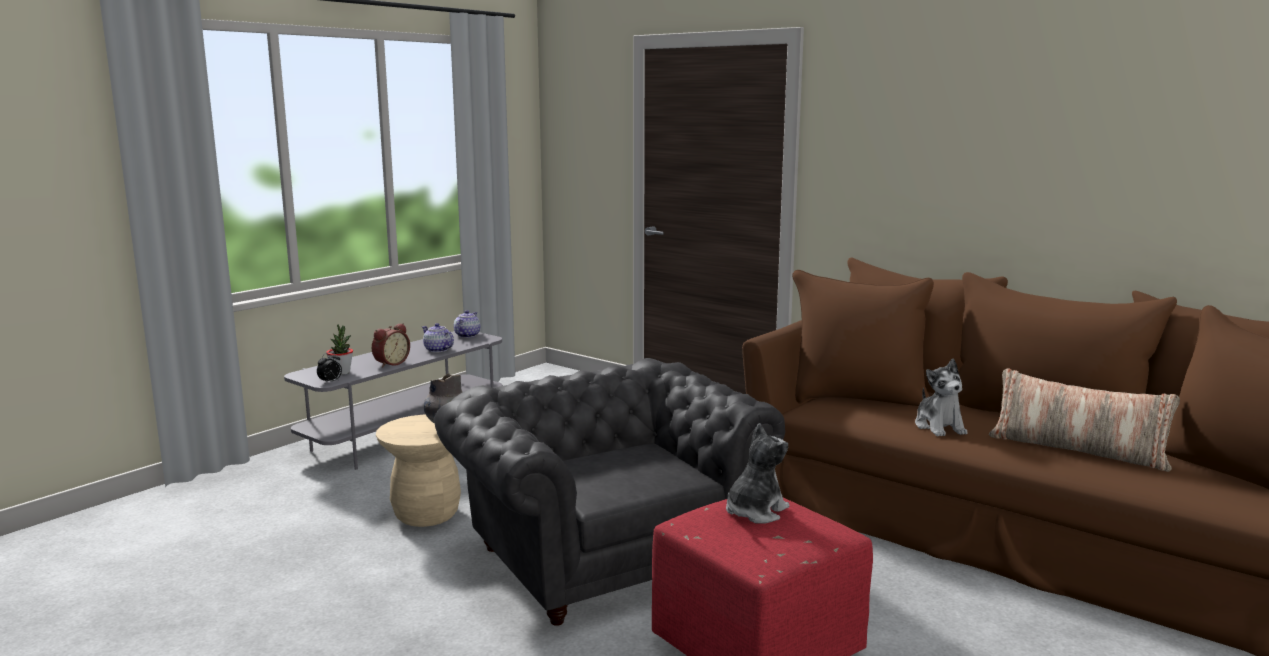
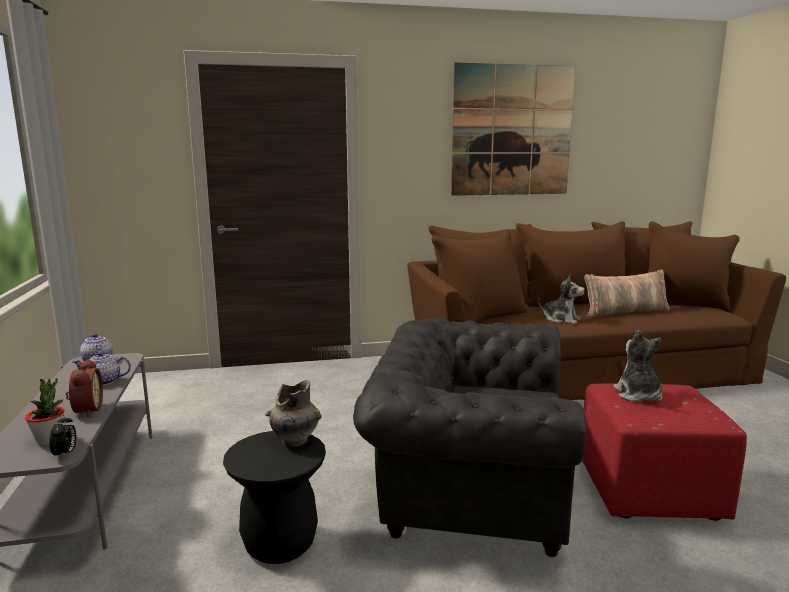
camera: 50 degrees left, 0 degrees up
(426, 514) = (280, 543): beige stool -> black stool
(1020, 126) = (512, 131): none -> picture

